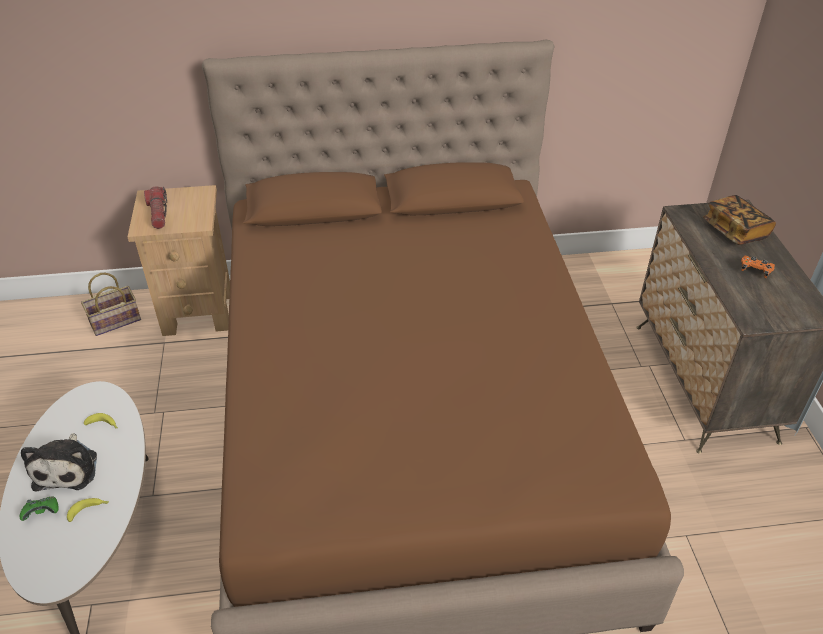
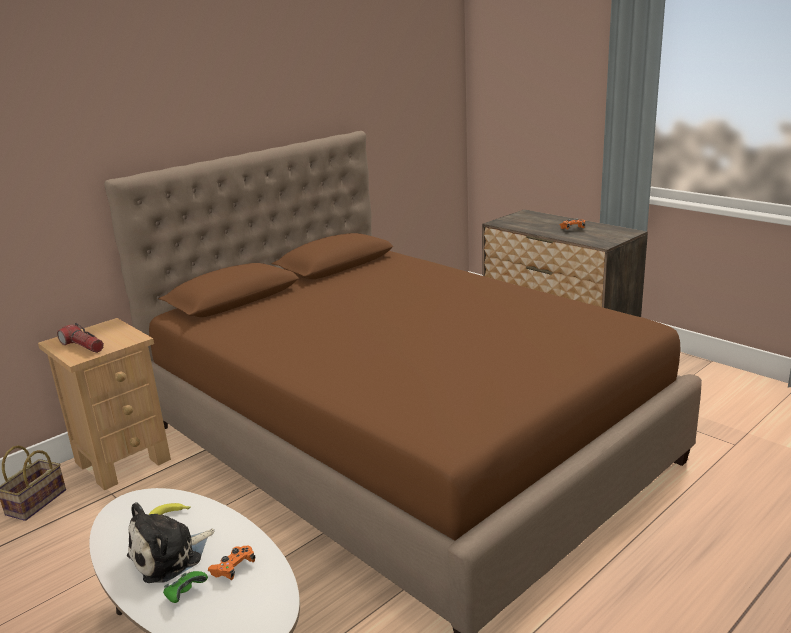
camera: 35 degrees left, 20 degrees down
(67, 468) = (170, 556): plush toy -> plush toy turned 90 degrees clockwise
(89, 510) = (233, 568): banana -> orange game controller
(735, 231) = (537, 220): book -> none

